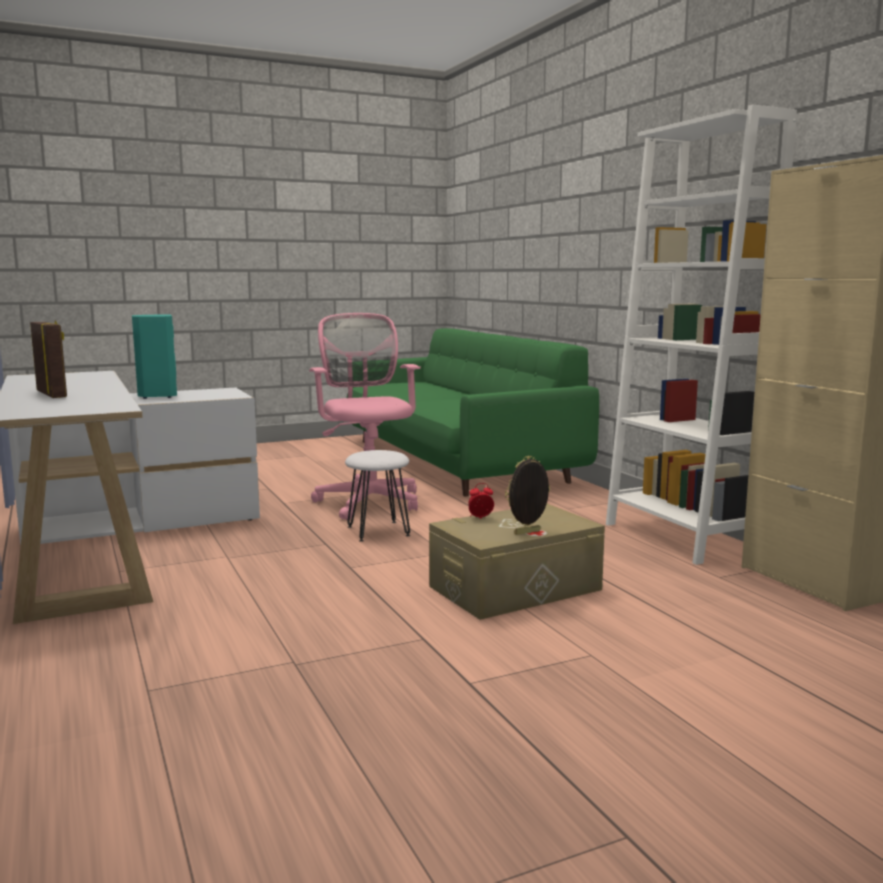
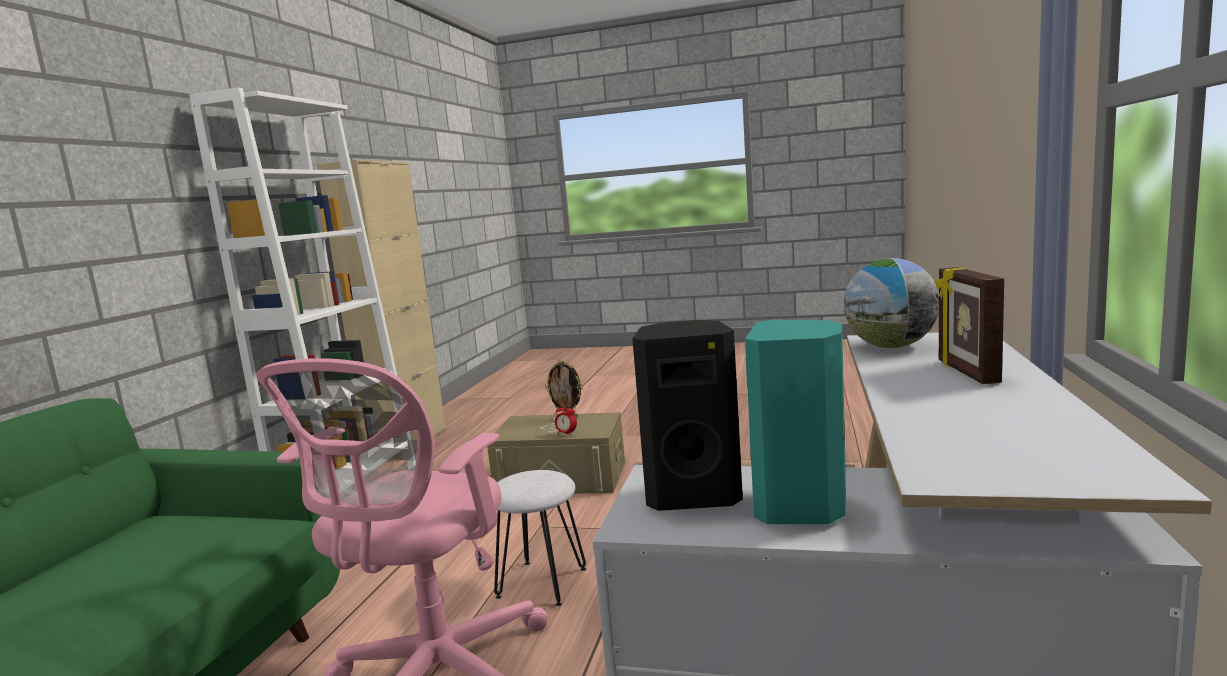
camera: 140 degrees left, 0 degrees up
(100, 404) = (890, 346): none -> globe
(209, 394) = (693, 495): none -> black speaker

